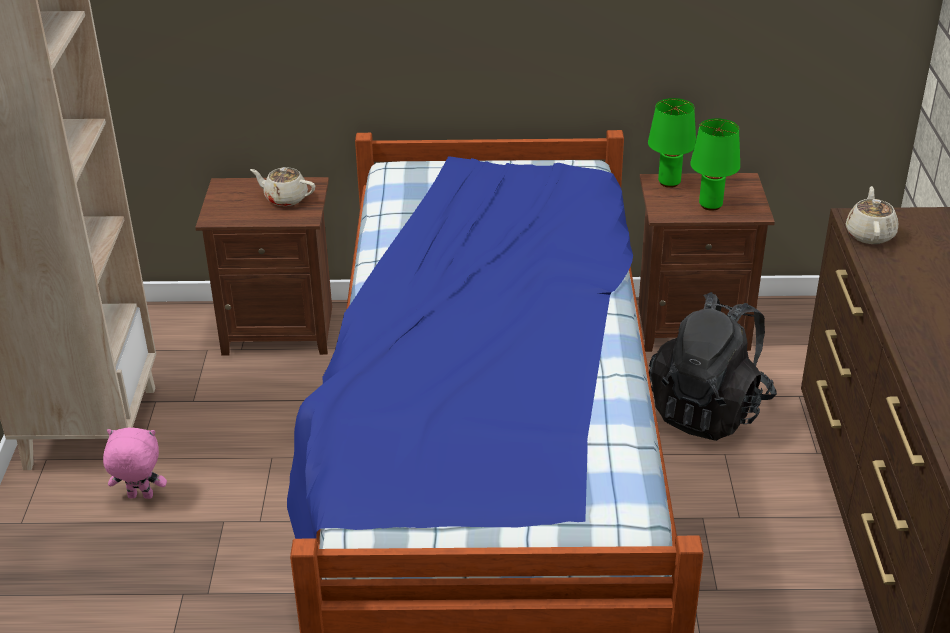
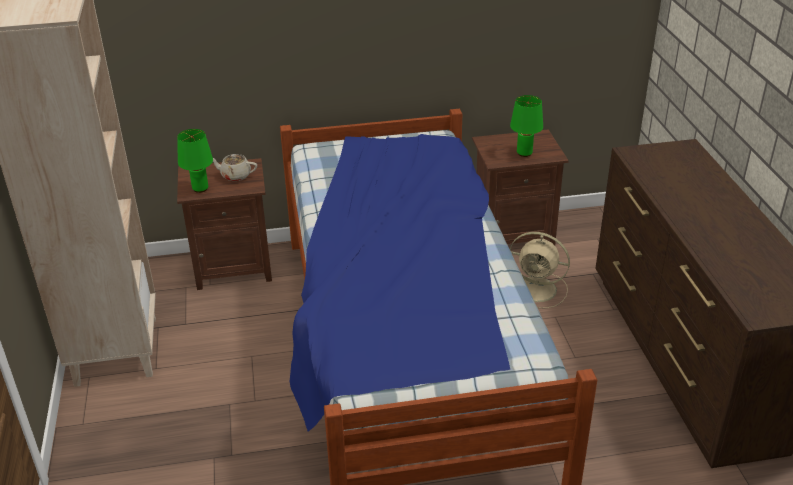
camera: 10 degrees left, 0 degrees up
(139, 497) = (165, 395): pink plush toy -> none
(669, 183) = (493, 141): green table lamp -> green table lamp (200, 189)
(709, 410) = (538, 290): black backpack -> beige fan
(869, 234) = (641, 162): beige teapot -> none

